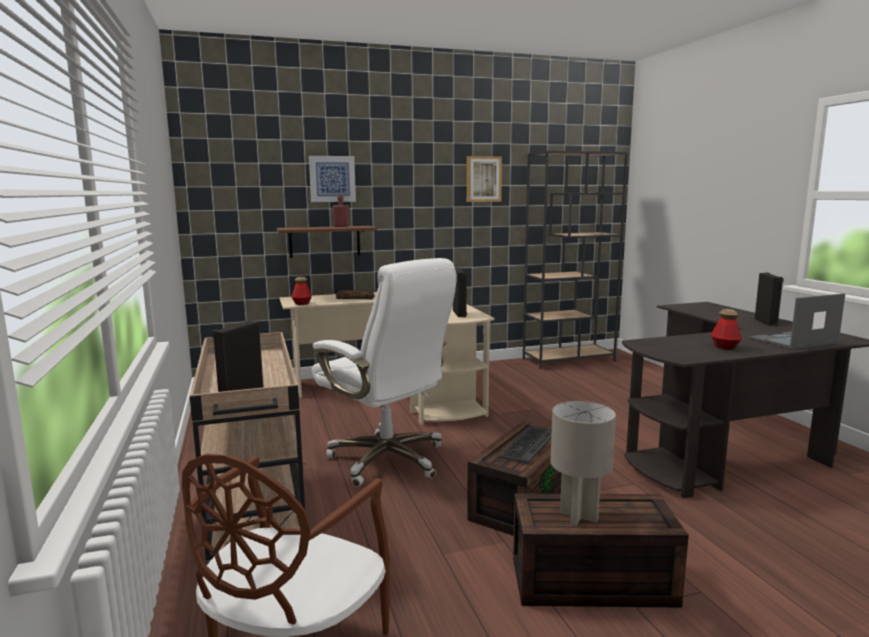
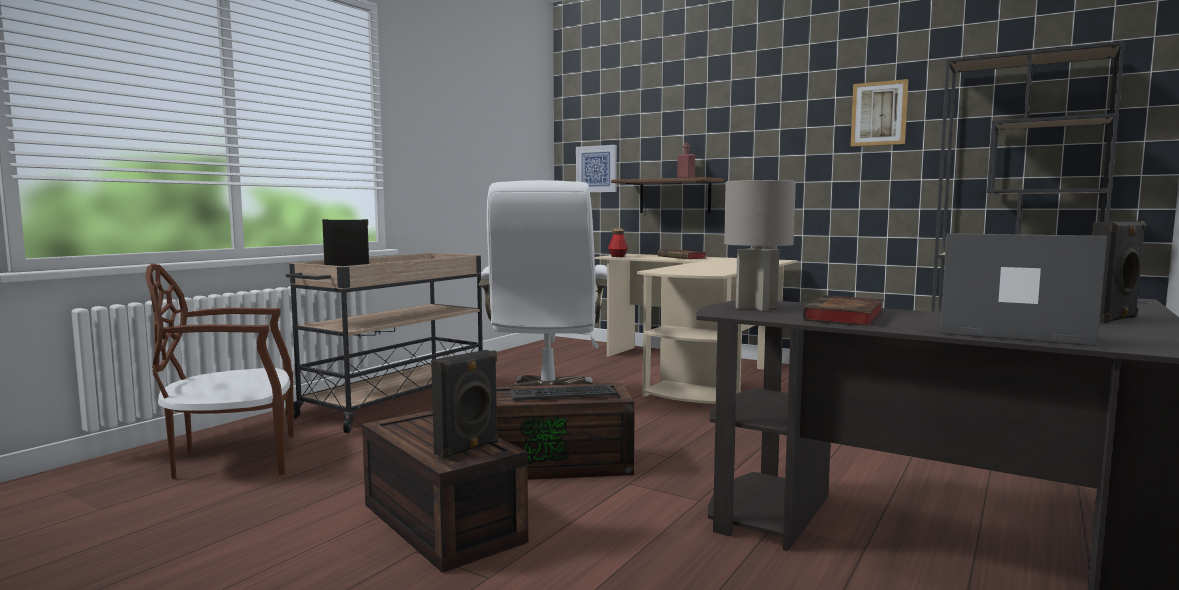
camera: 50 degrees right, 5 degrees down
(332, 179) = (686, 126): picture -> picture (596, 169)
(460, 314) = (705, 271): black speaker -> black speaker (468, 448)
(578, 516) = (422, 432): grey table lamp -> grey table lamp (756, 307)
(725, 347) = (845, 318): bottle -> book

